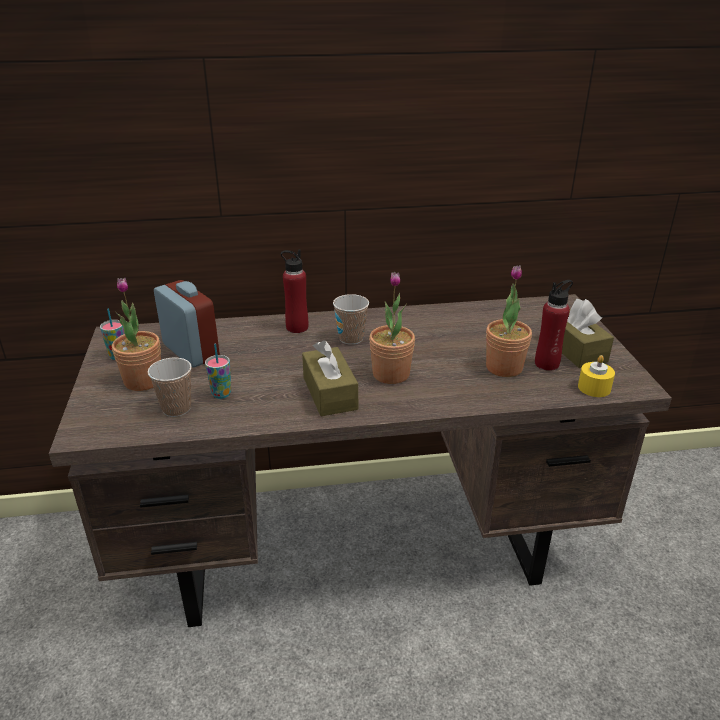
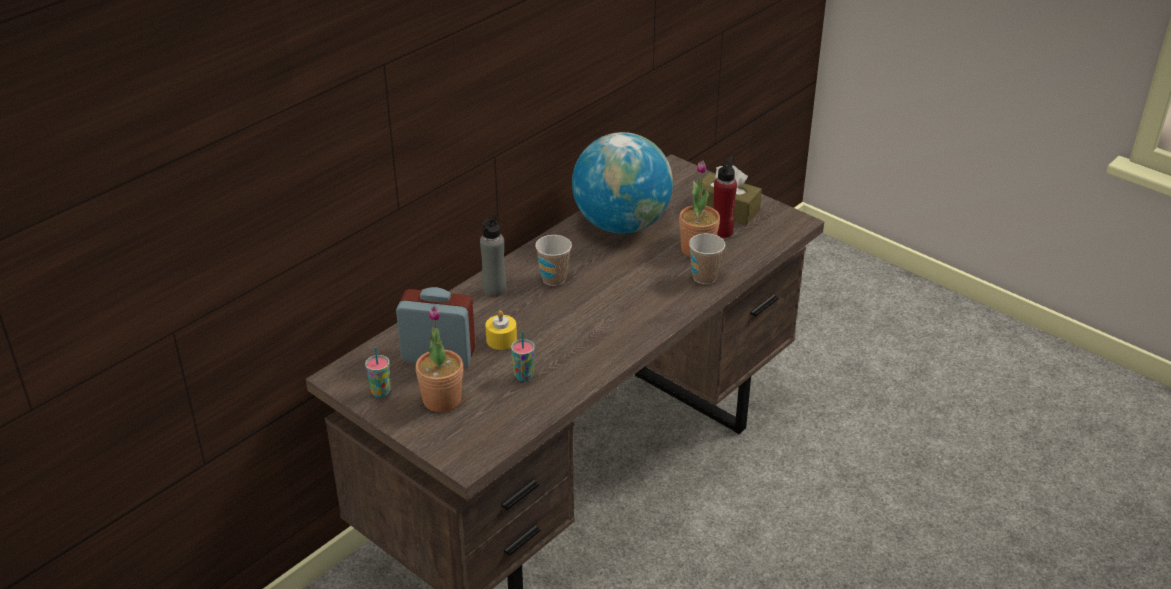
camera: 40 degrees left, 5 degrees up
(176, 409) = (508, 405): cup -> cup (704, 277)
(297, 327) = (494, 290): red bottle -> grey bottle
(330, 393) = (603, 332): brown tissue box -> none
(391, 374) = (626, 295): potted plant -> none
(461, 324) = (621, 224): none -> globe
(594, 388) = (772, 237): yellow candle -> yellow candle (501, 340)

